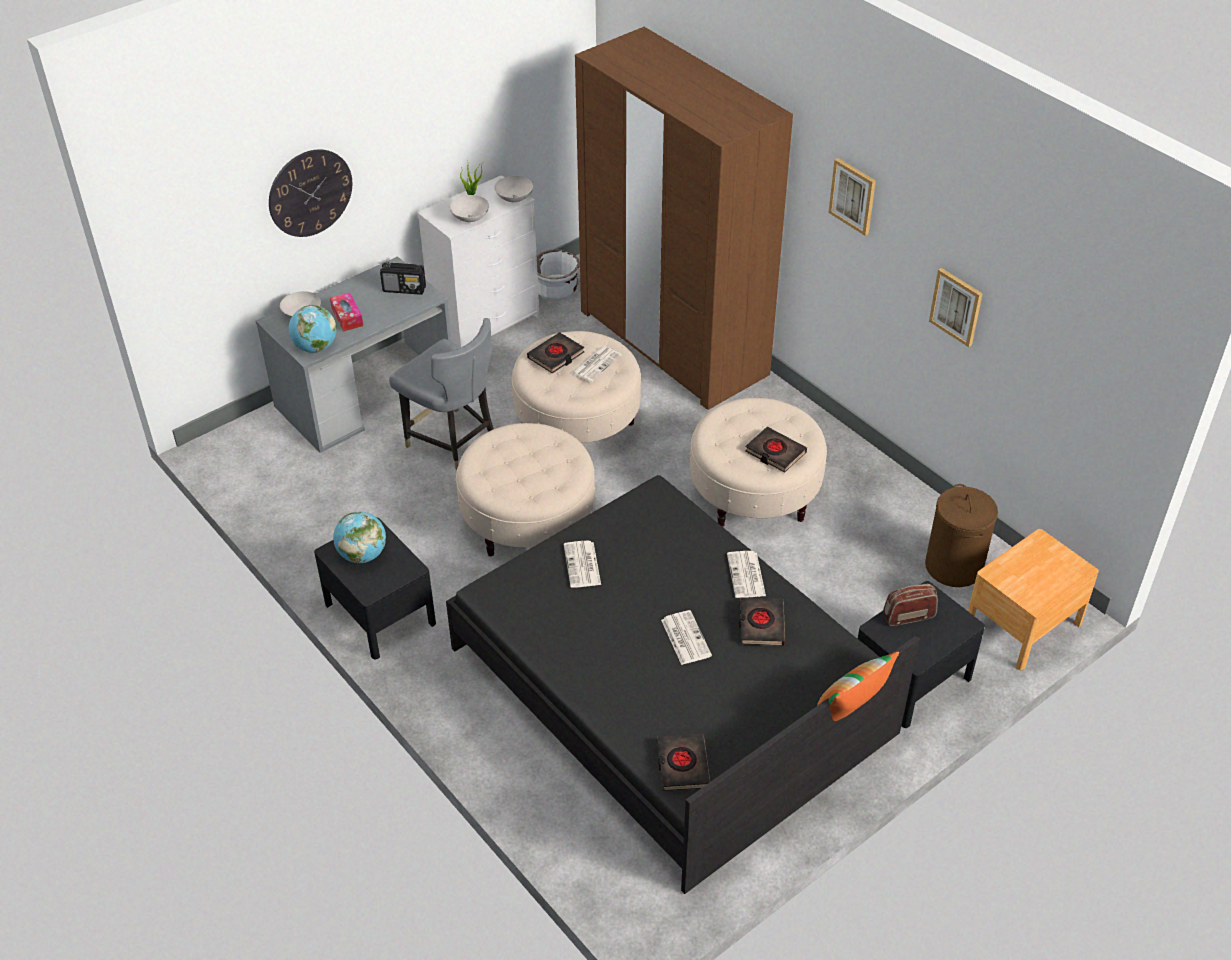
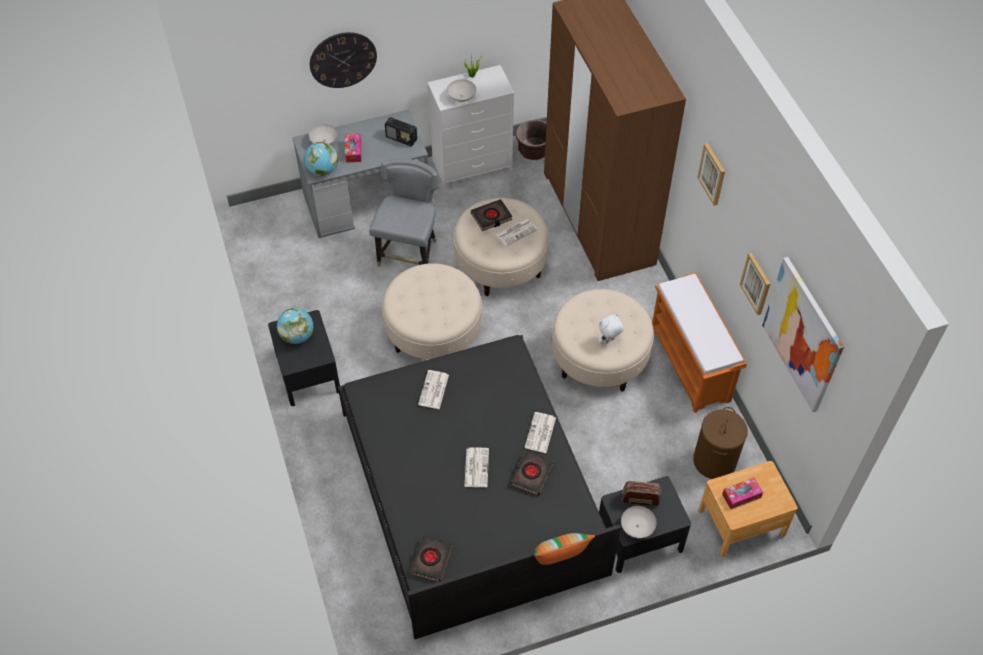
camera: 20 degrees right, 10 degrees up
(452, 441) = (409, 255): grey chair -> grey chair turned 135 degrees counterclockwise
(514, 199) = (500, 88): white bowl -> white bowl (637, 528)
(556, 290) = (534, 150): white planter -> brown planter
(775, 452) = (609, 341): black book -> white plush toy
(868, 470) = (691, 364): none -> orange bench
(1026, 576) = (741, 496): none -> tissue box
(1053, 333) = (802, 334): none -> picture

